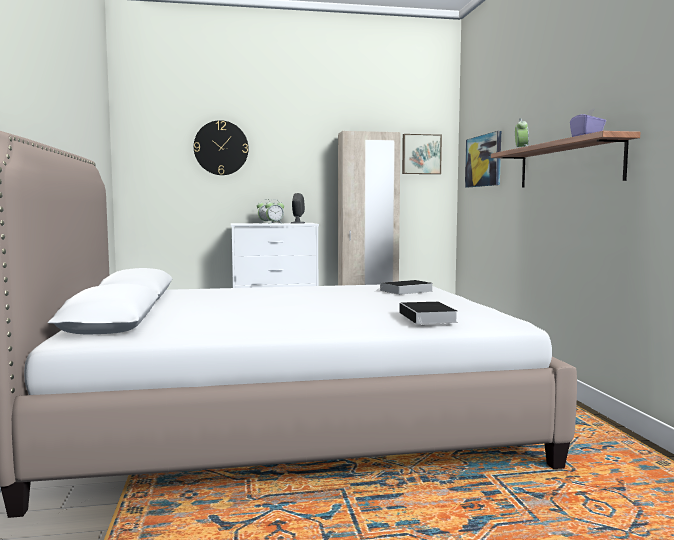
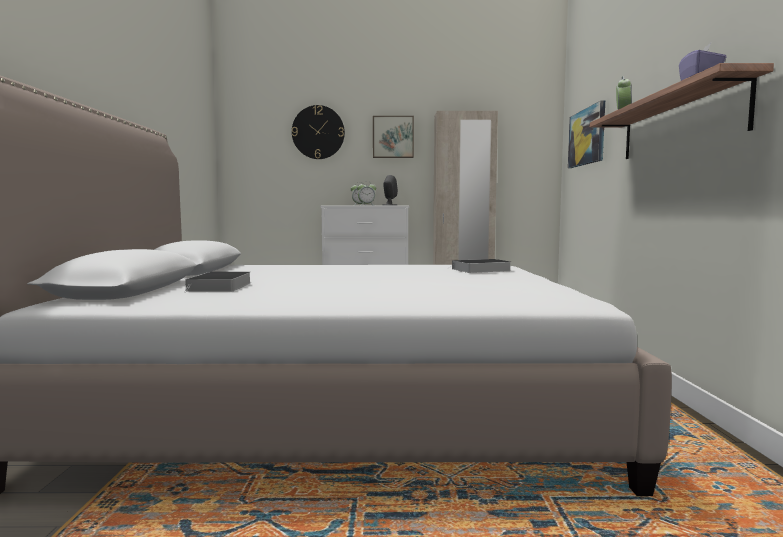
camera: 10 degrees right, 0 degrees up
(421, 154) = (522, 135): picture -> picture (393, 137)
(428, 318) = (478, 294): book -> book (220, 287)

